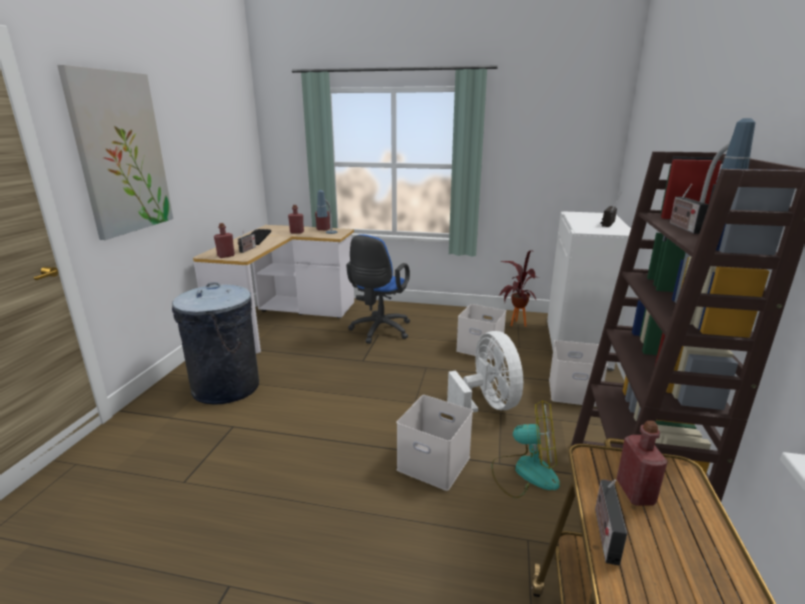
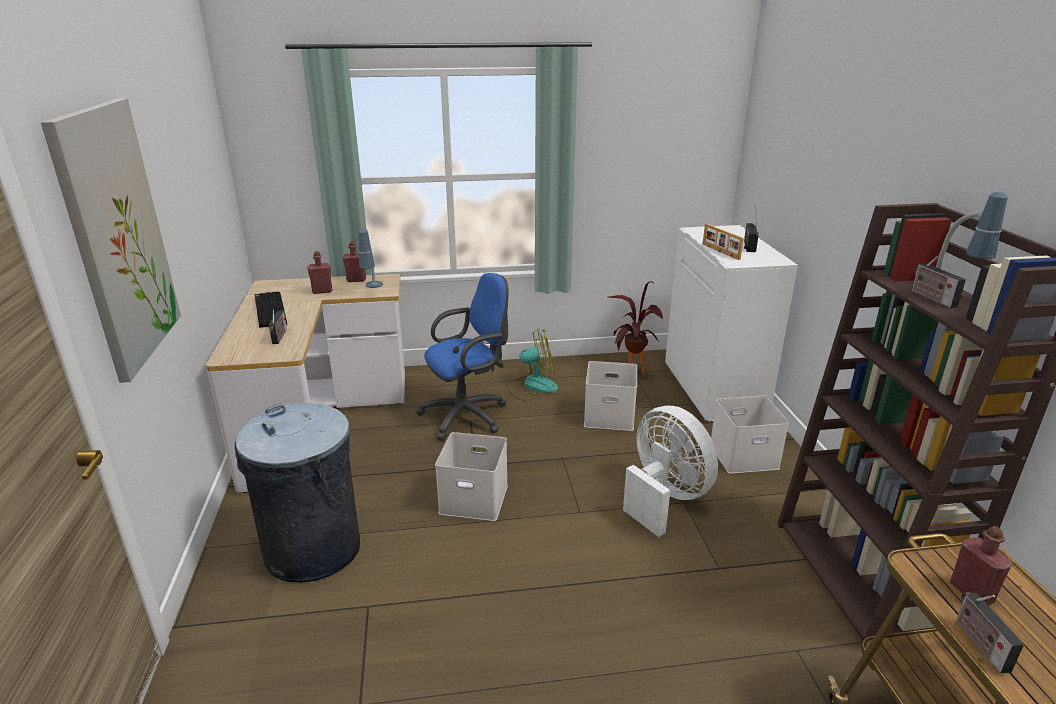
camera: 20 degrees left, 5 degrees up
(226, 256) = (258, 354): red bottle -> none
(379, 331) = (468, 415): blue office chair -> blue office chair turned 120 degrees counterclockwise
(435, 463) = (652, 586): white storage box -> white storage box (475, 498)
(525, 472) = (751, 571): fan -> fan (532, 386)
(578, 224) = (720, 252): none -> picture frame

